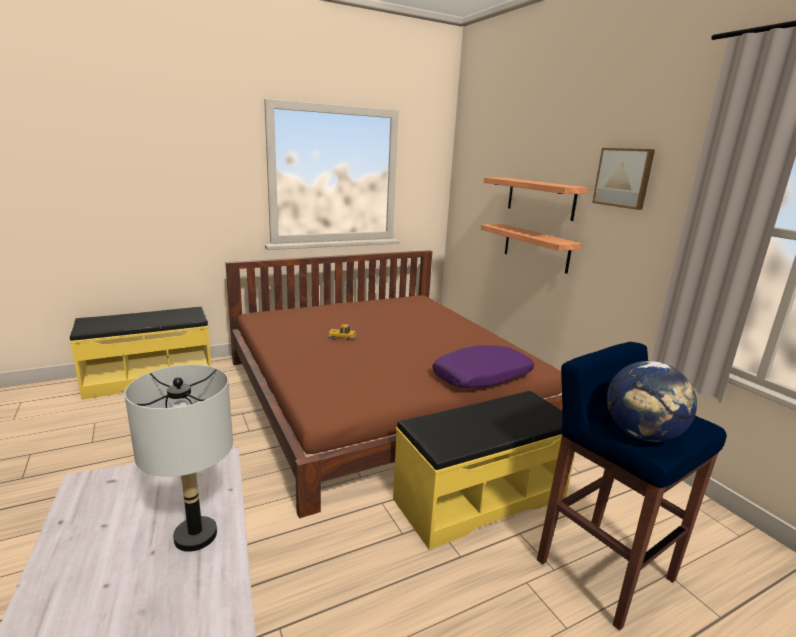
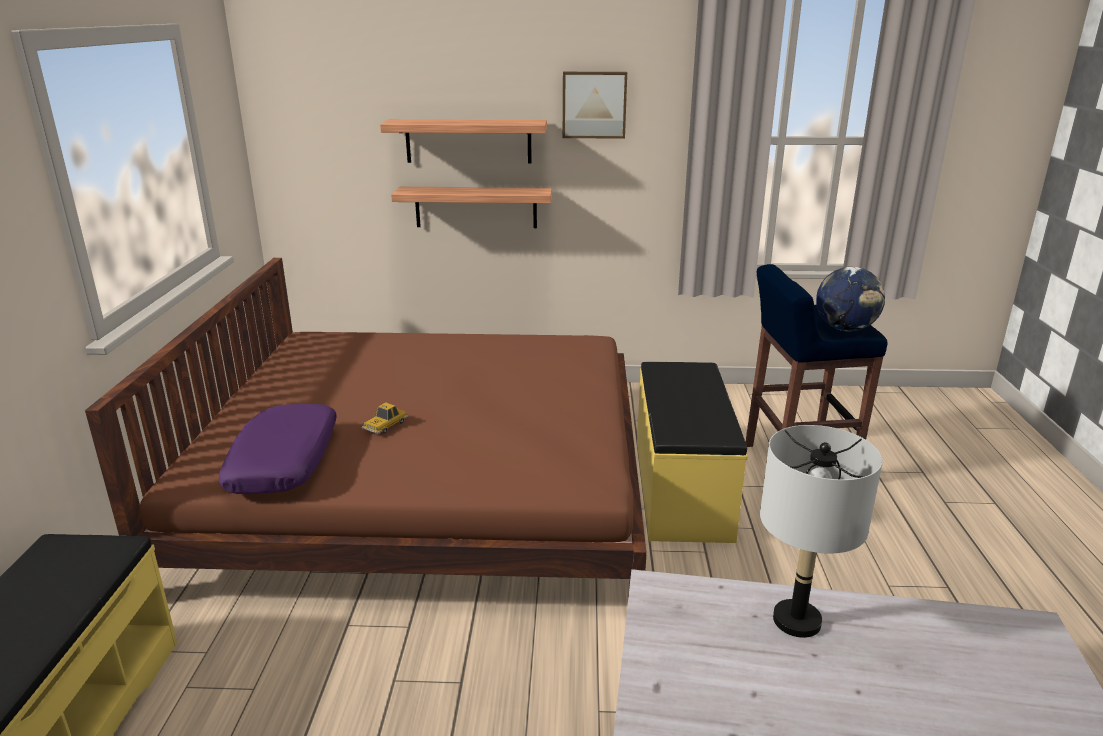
camera: 60 degrees left, 5 degrees up
(482, 377) = (590, 375): purple pillow -> purple pillow (285, 461)

